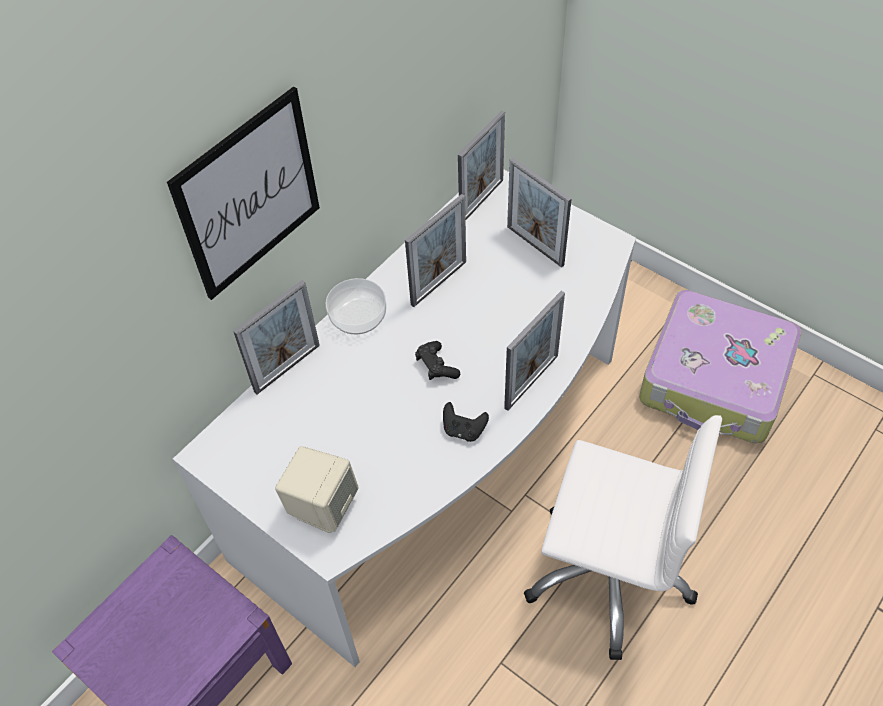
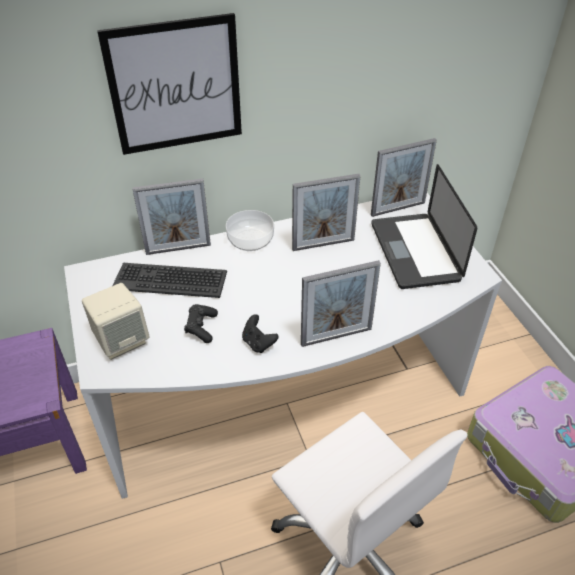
camera: 30 degrees right, 10 degrees down
(312, 410) = (170, 280): none -> keyboard
(436, 367) = (275, 294): black game controller -> black game controller (201, 328)
(535, 246) = (414, 251): picture frame -> laptop

